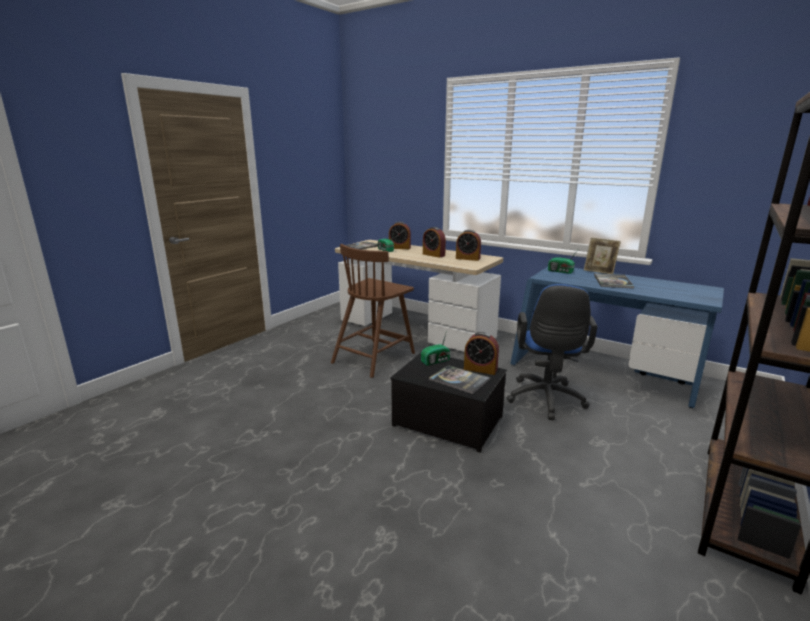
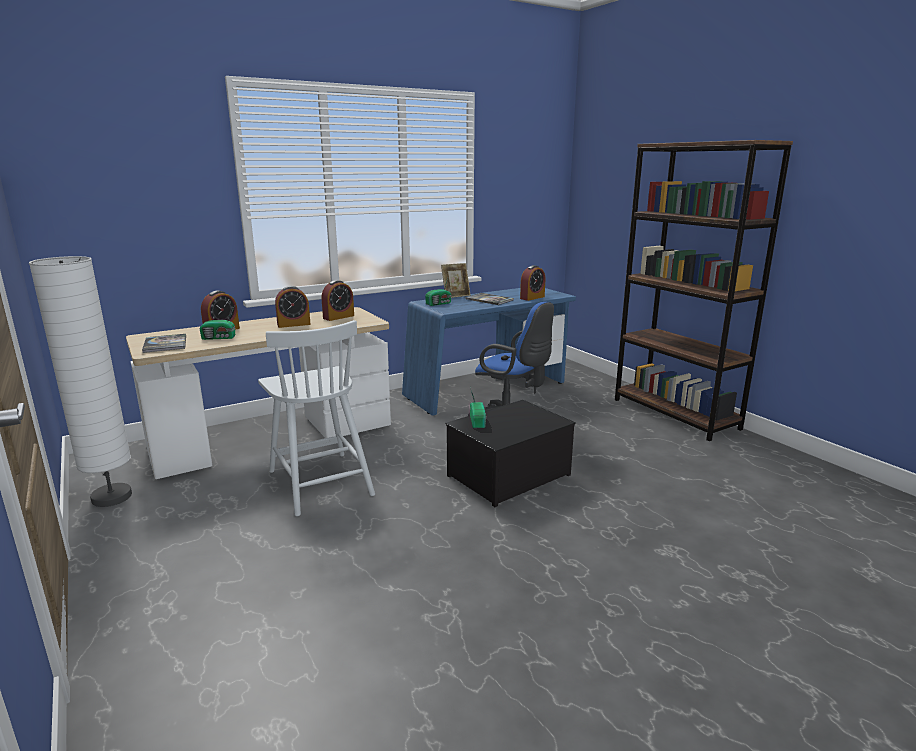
camera: 65 degrees left, 0 degrees up
(319, 318) = (111, 497): none -> white floor lamp
(374, 357) = (320, 482): brown chair -> white chair
(459, 380) = (528, 421): book -> none
(480, 369) = (513, 408): alarm clock -> alarm clock (532, 297)

